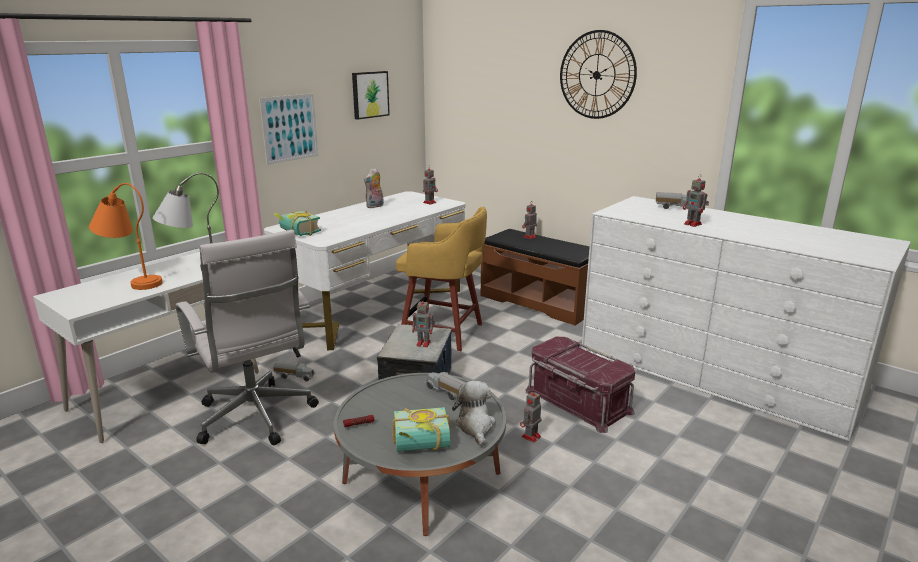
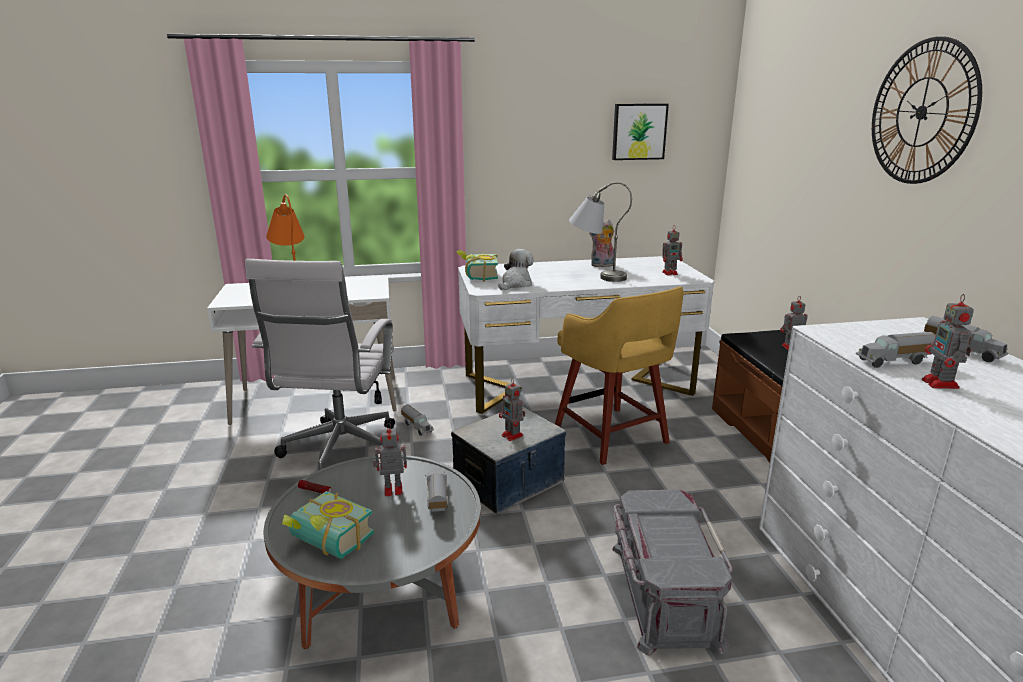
camera: 40 degrees right, 0 degrees up
(195, 270) = (349, 291): grey table lamp -> grey table lamp (595, 276)
(289, 128) = (520, 162): picture -> none
(475, 426) = (404, 551): plush toy -> plush toy (515, 284)
(530, 437) = (545, 605): toy robot -> toy robot (392, 489)
(577, 402) = (662, 593): red storage box -> grey storage box
(662, 219) = (894, 362): none -> toy truck

